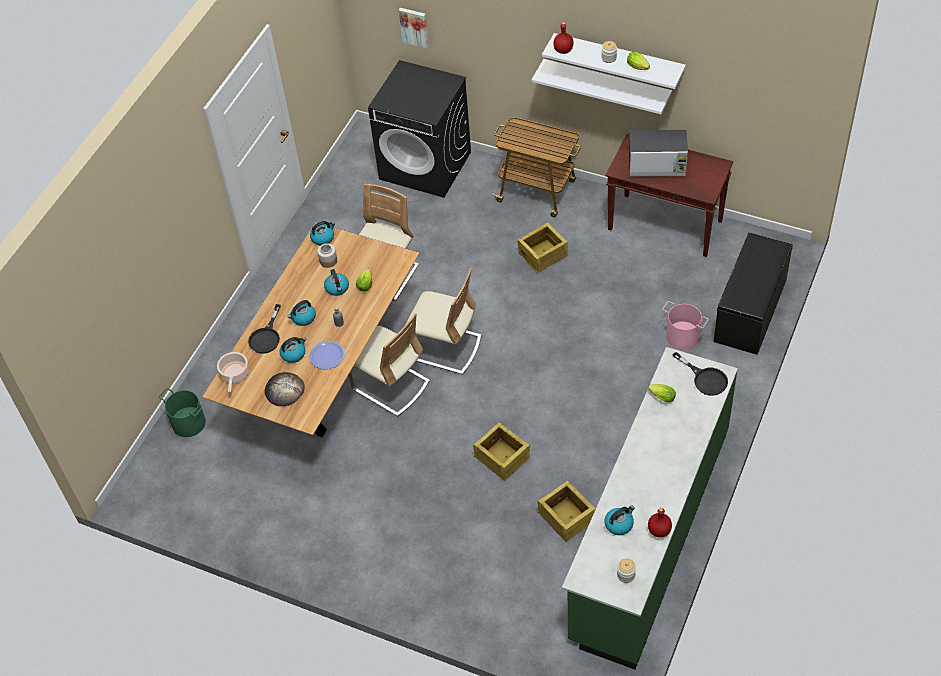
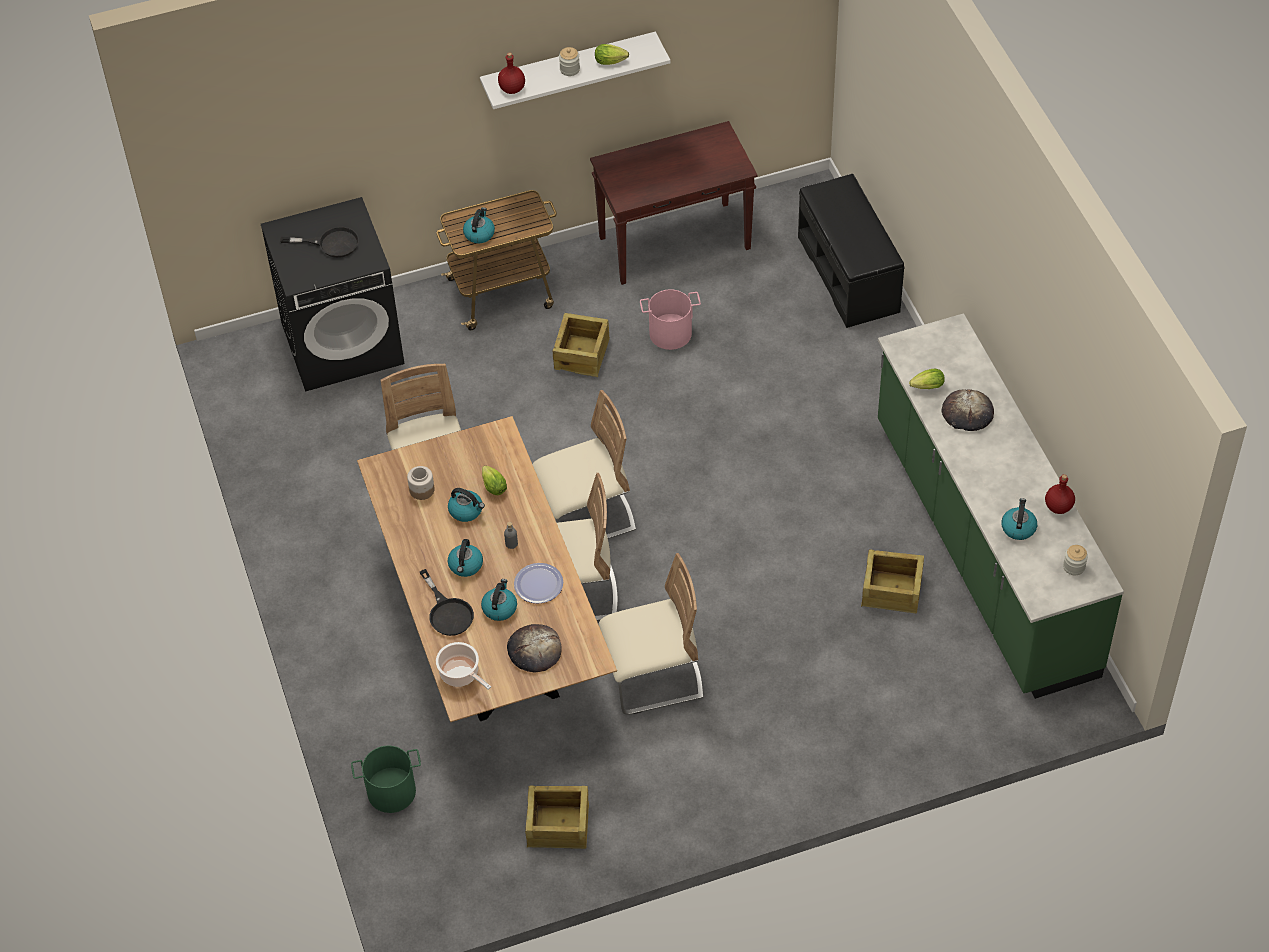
camera: 45 degrees left, 0 degrees up
(323, 238) = (386, 470): kettle -> kettle (479, 233)
(381, 465) = (653, 677): none -> beige chair
(414, 26) = (279, 166): picture -> none
(502, 458) = (768, 581): crate -> crate (559, 826)
(606, 84) = (556, 107): white shelf -> none
(657, 165) = (658, 171): microwave -> none
(668, 431) = (967, 413): none -> bread
(682, 337) = (812, 343): pink bucket -> pink bucket (670, 334)
(705, 379) = (947, 342): black frying pan -> black frying pan (331, 243)

